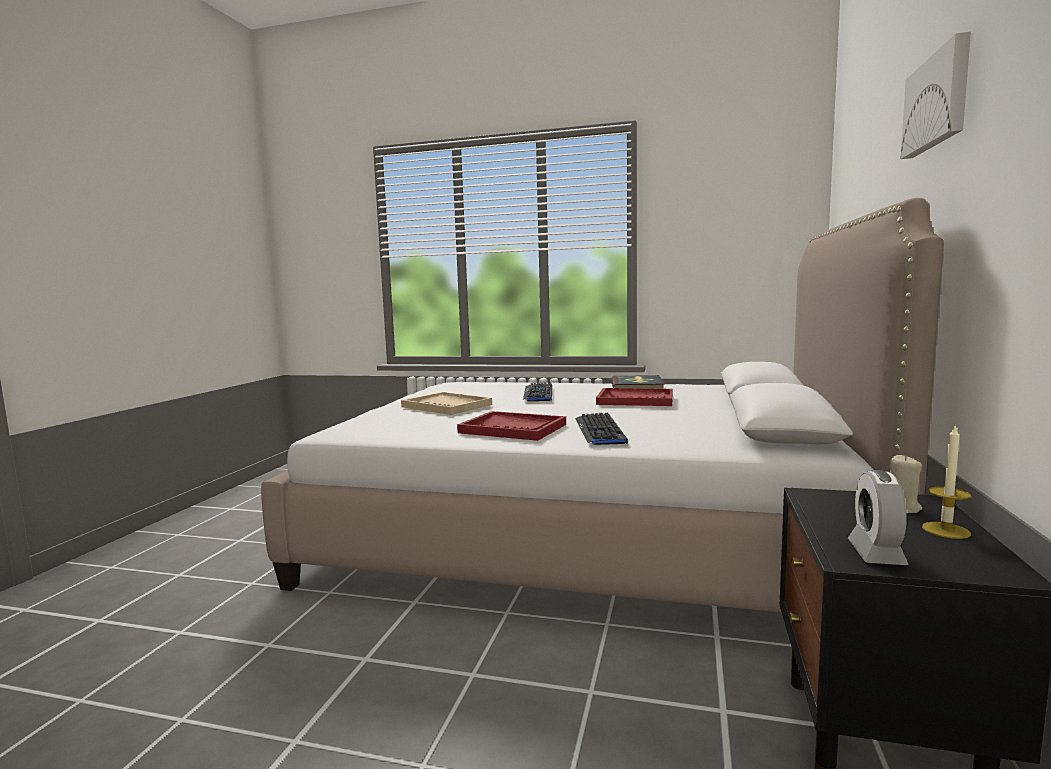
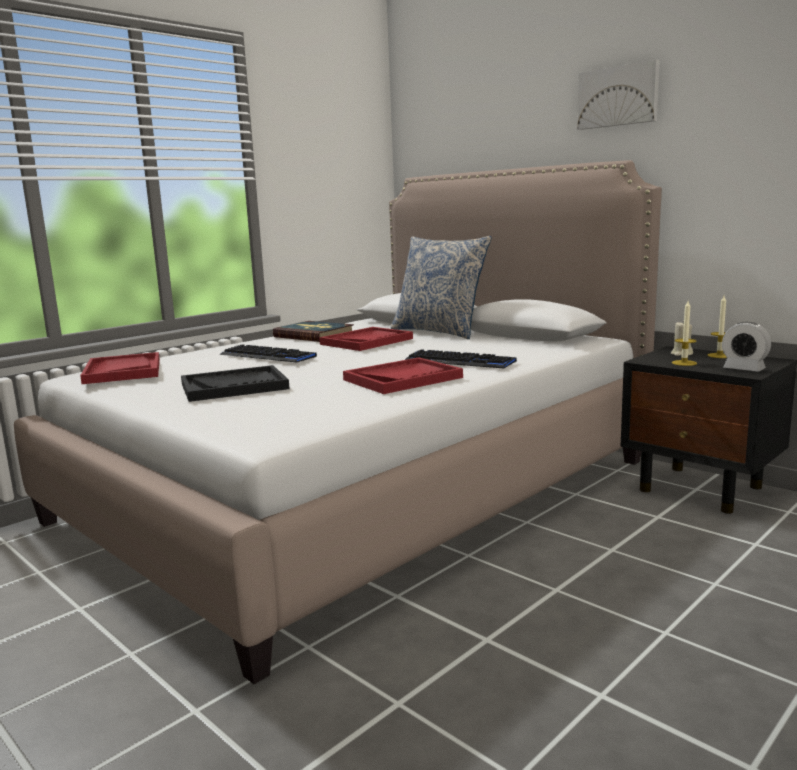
camera: 60 degrees left, 5 degrees up
(447, 406) = (234, 386): beige tray -> black tray
(458, 384) = (123, 371): none -> red tray
(726, 407) = (439, 332): none -> pillow
(840, 515) = (684, 363): none -> candle

